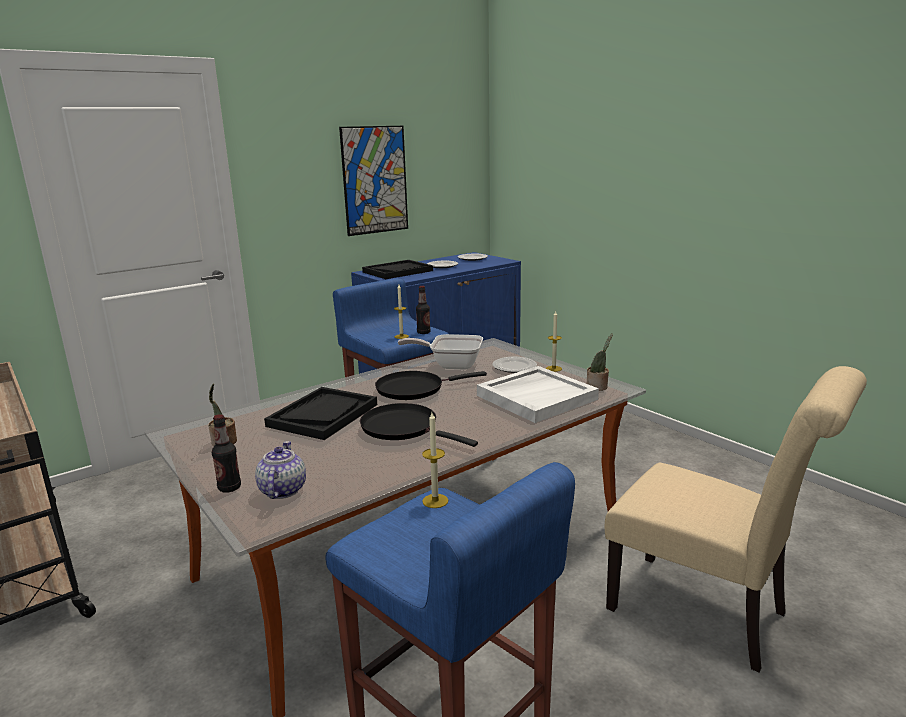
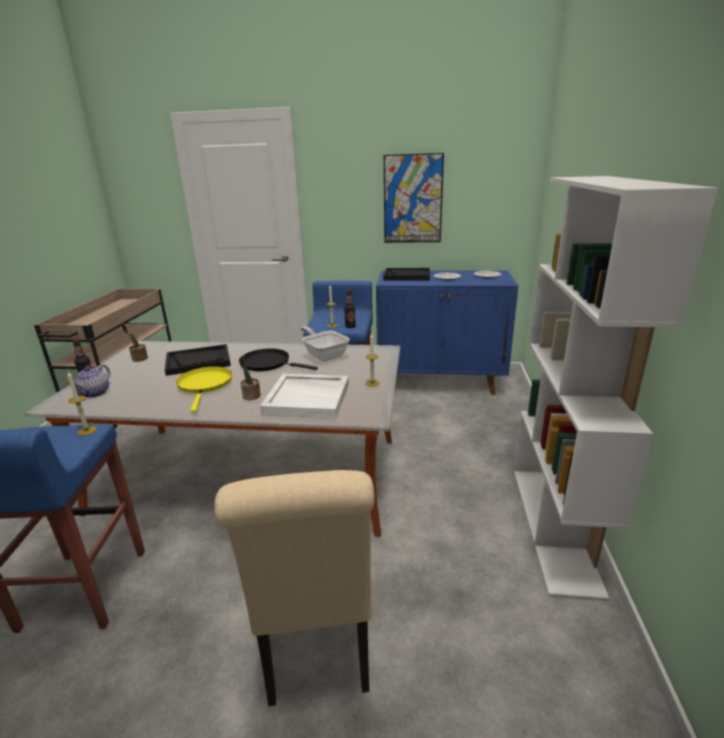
camera: 45 degrees right, 5 degrees up
(282, 490) = (95, 393): teapot -> teapot turned 150 degrees clockwise
(404, 428) = (205, 385): black frying pan -> yellow frying pan
(514, 367) = (352, 372): plate -> none
(598, 387) = (361, 410): potted plant -> potted plant (251, 396)
(698, 455) = (554, 525): none -> white bookcase

